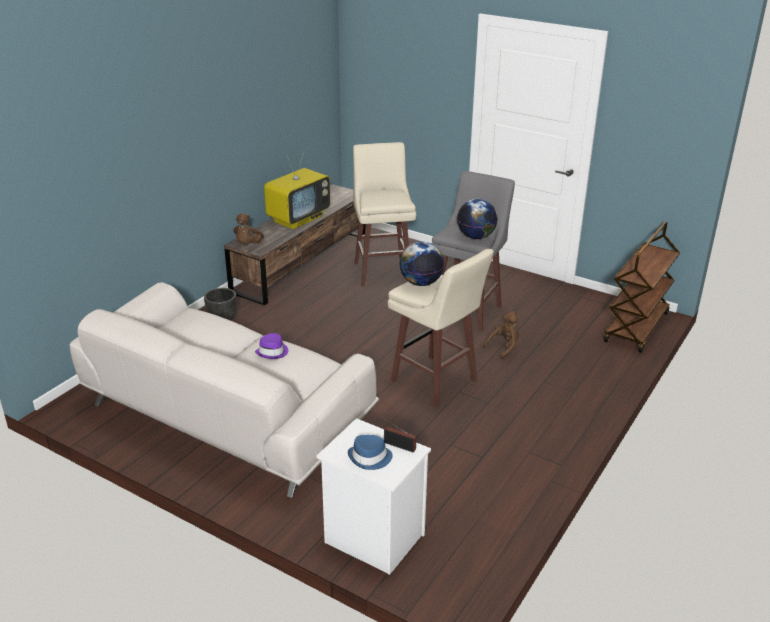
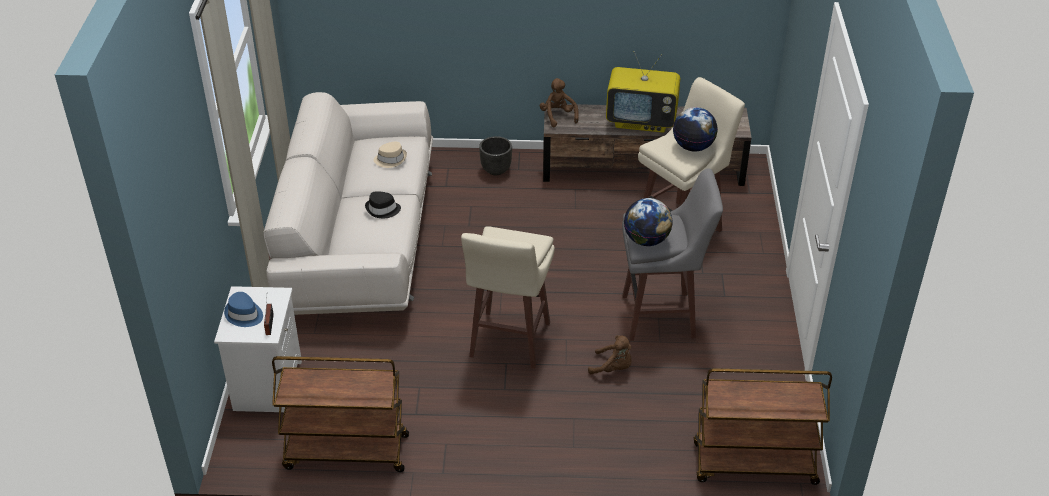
camera: 60 degrees right, 10 degrees up
(206, 327) = (390, 159): none -> beige hat
(248, 245) = (558, 116): brown plush toy -> brown plush toy turned 90 degrees clockwise
(273, 352) = (382, 210): purple hat -> black hat
(421, 283) = (512, 238): globe -> globe (693, 147)
(501, 513) = (345, 452): none -> brown cart

